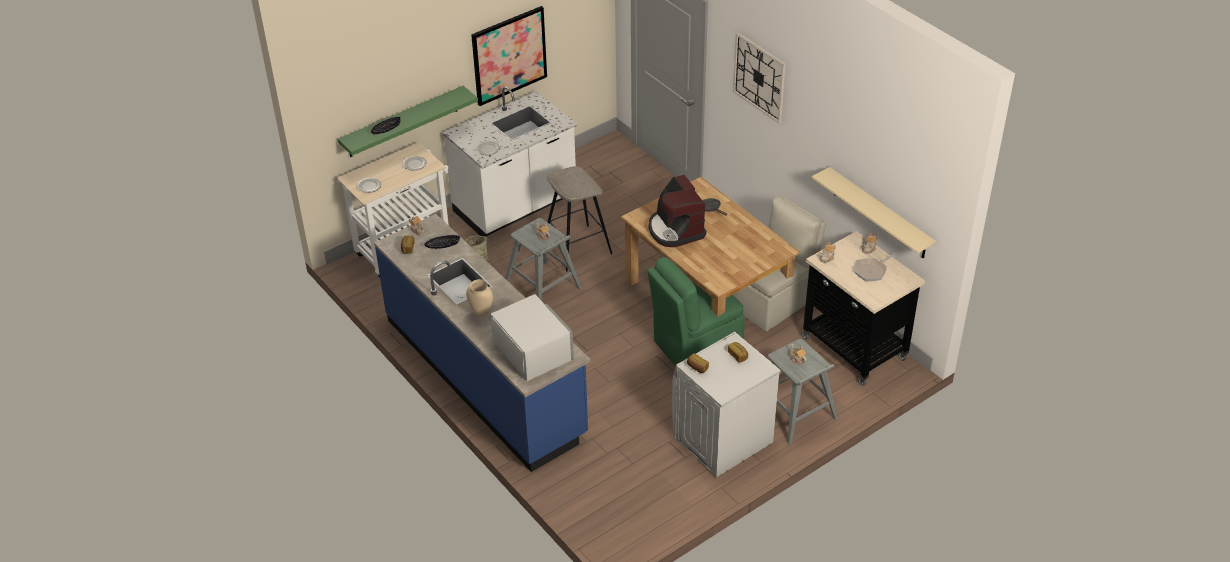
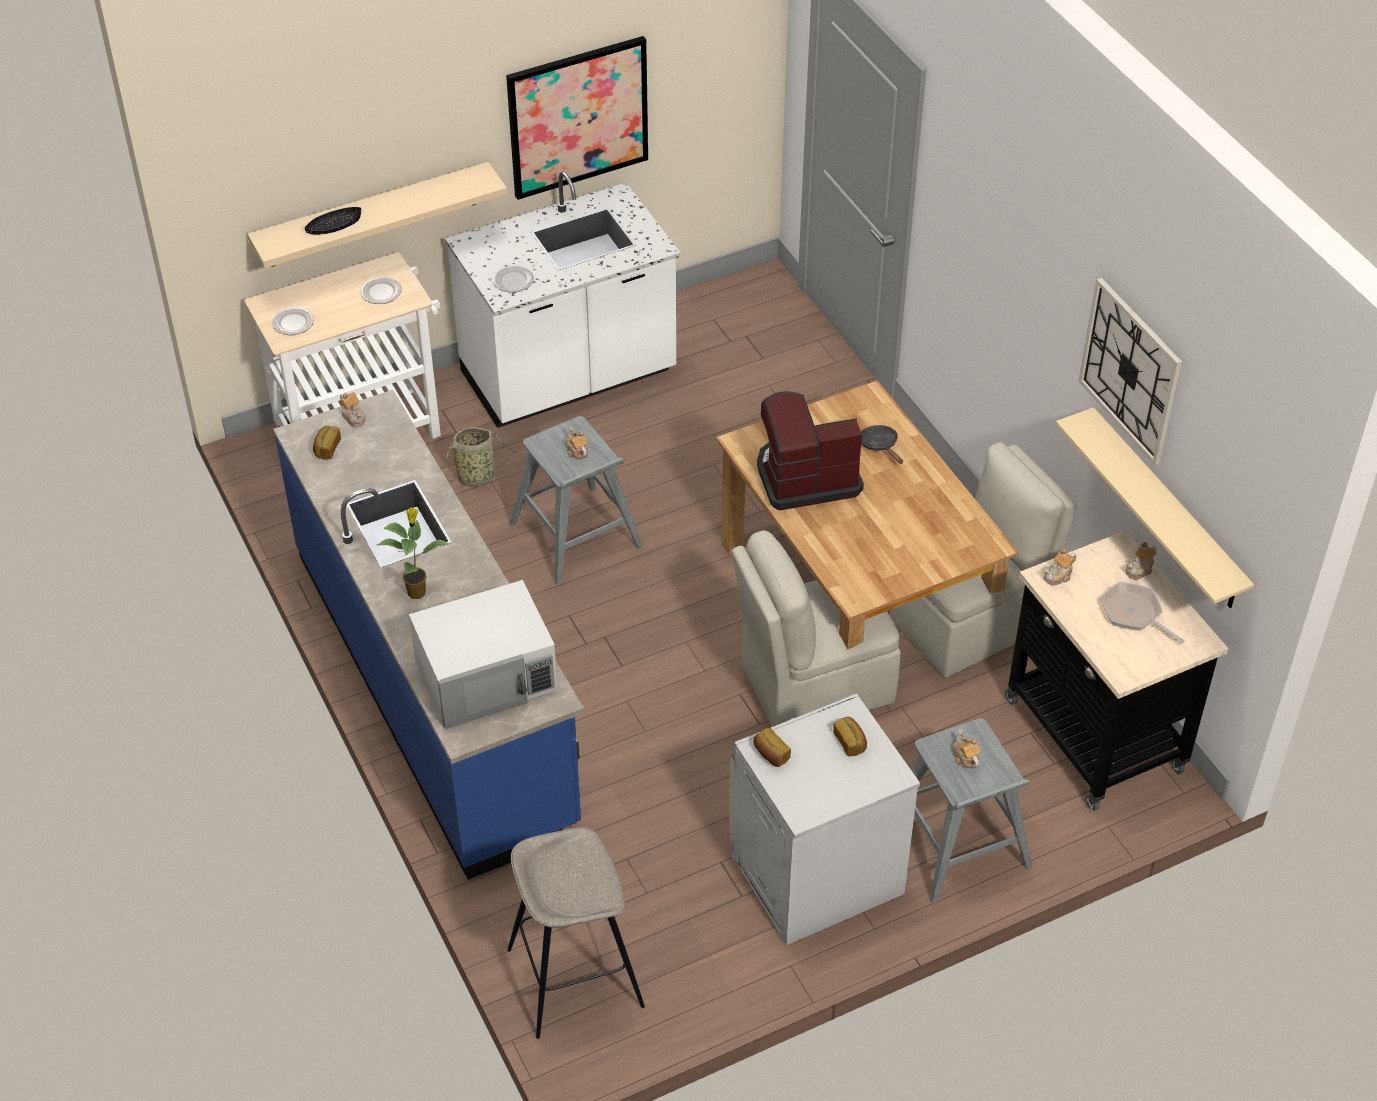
camera: 10 degrees right, 5 degrees up
(403, 122) = (372, 215): green shelf -> beige shelf
(442, 245) = (387, 451): black bowl -> none
(481, 313) = (417, 591): beige vase -> potted plant
(532, 350) = (487, 675): white microwave -> white microwave turned 90 degrees clockwise
(577, 248) = (653, 469): grey stool -> grey stool (574, 977)
(675, 230) = (806, 477): coffee machine -> coffee machine turned 90 degrees clockwise
(695, 345) = (813, 685): green chair -> beige chair
(759, 77) = (996, 223): wall clock -> wall clock (1130, 370)
(872, 271) = (1134, 614): frying pan -> frying pan turned 75 degrees clockwise

